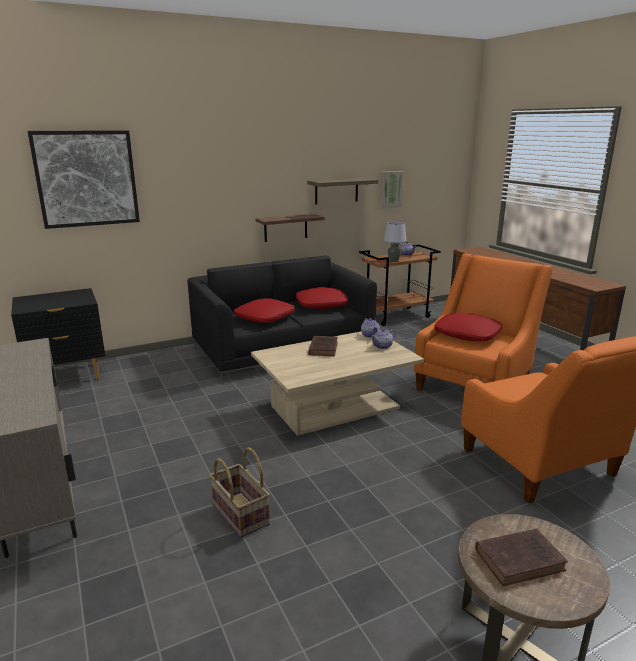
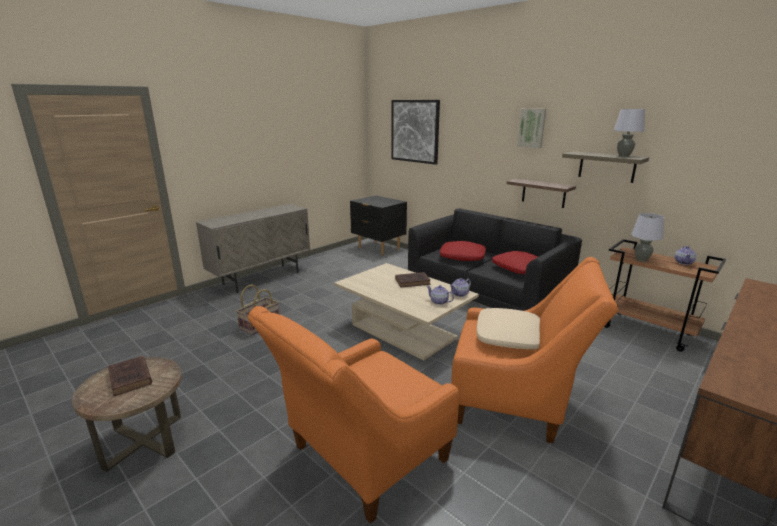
camera: 70 degrees right, 0 degrees up
(355, 179) = (624, 156): none -> grey table lamp
(391, 189) = (690, 177): picture -> picture (532, 128)
(467, 334) = (509, 336): red pillow -> beige pillow

